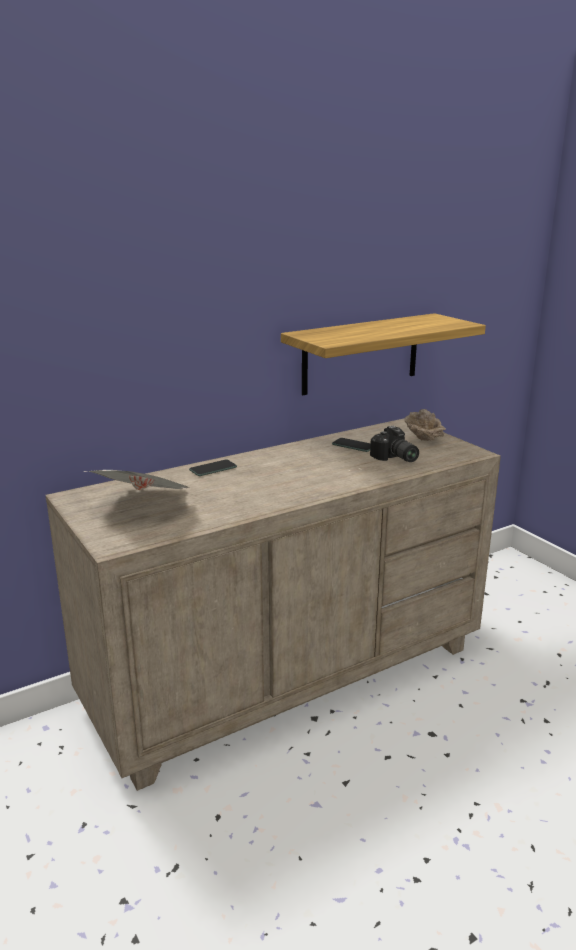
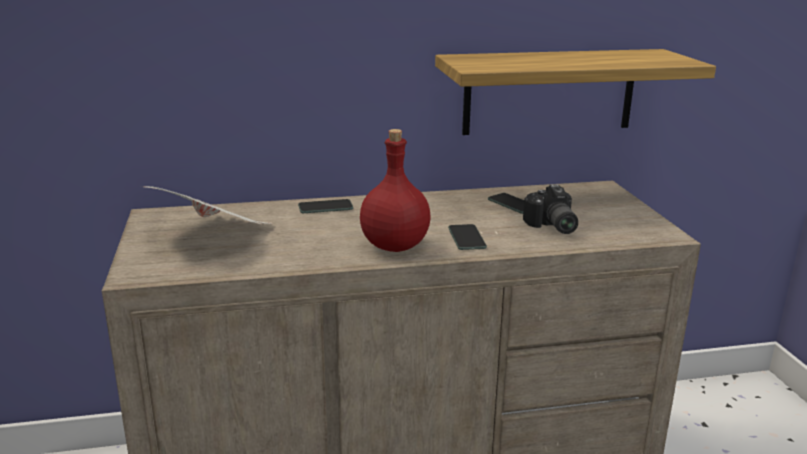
camera: 20 degrees right, 0 degrees up
(295, 490) = (394, 245): none -> red bottle
(343, 476) = (466, 238): none -> phone
(423, 440) = (609, 209): beige bowl -> none

